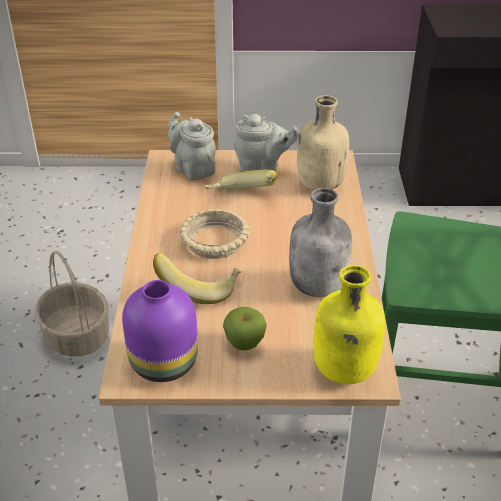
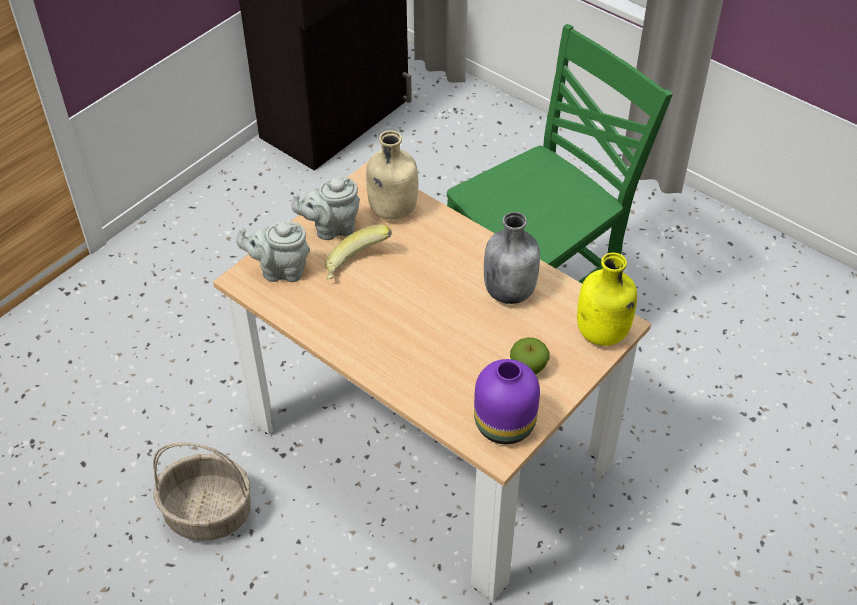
camera: 50 degrees left, 10 degrees up
(199, 289) = (444, 358): banana -> none
(215, 241) = (396, 315): beige bowl -> none
(262, 168) = (331, 228): grey teapot -> grey teapot turned 150 degrees counterclockwise

